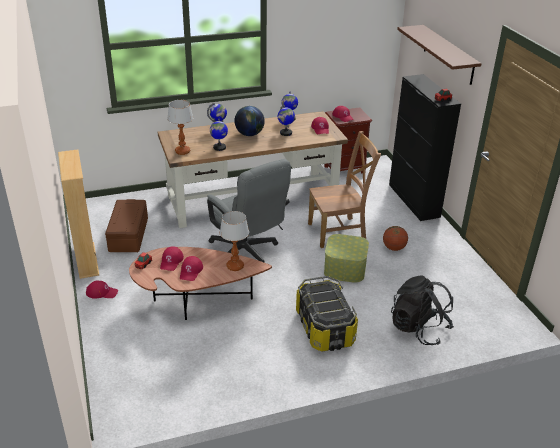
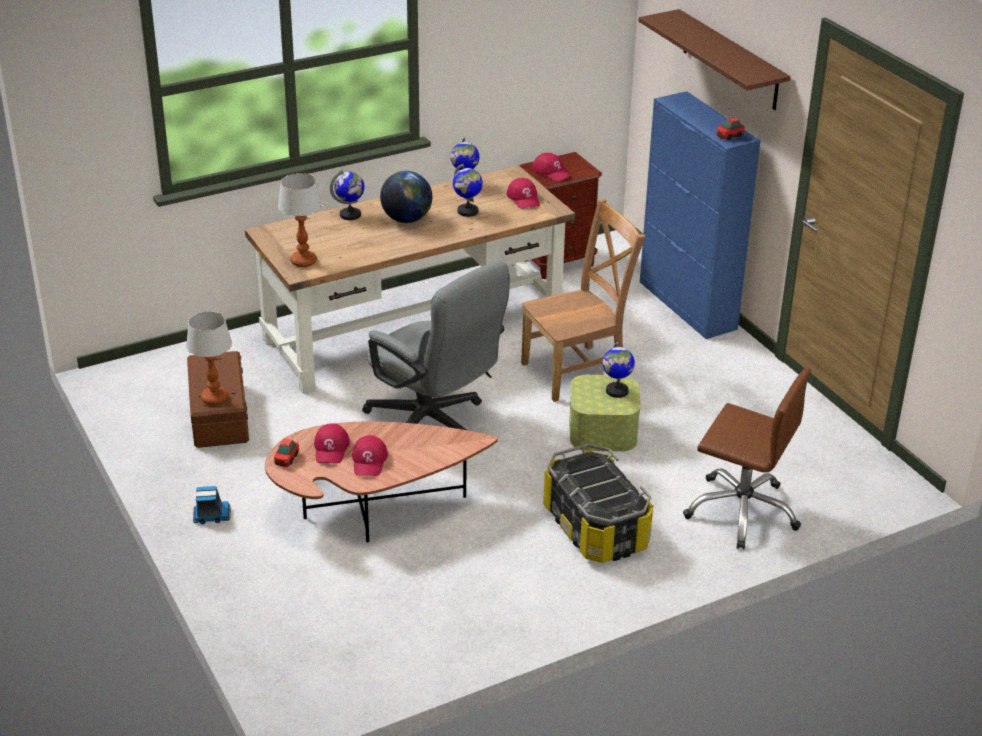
camera: 10 degrees left, 0 degrees up
(86, 260) = (162, 466): beige bookcase -> none
(102, 292) = (211, 515): red cap -> toy truck
(219, 147) = (364, 248): globe -> globe (616, 391)
(235, 266) = (439, 445): table lamp -> table lamp (215, 398)
(394, 248) = (673, 389): basketball -> none
(414, 201) = (687, 305): black cabinet -> blue cabinet
(419, 328) = (742, 511): black backpack -> brown office chair

